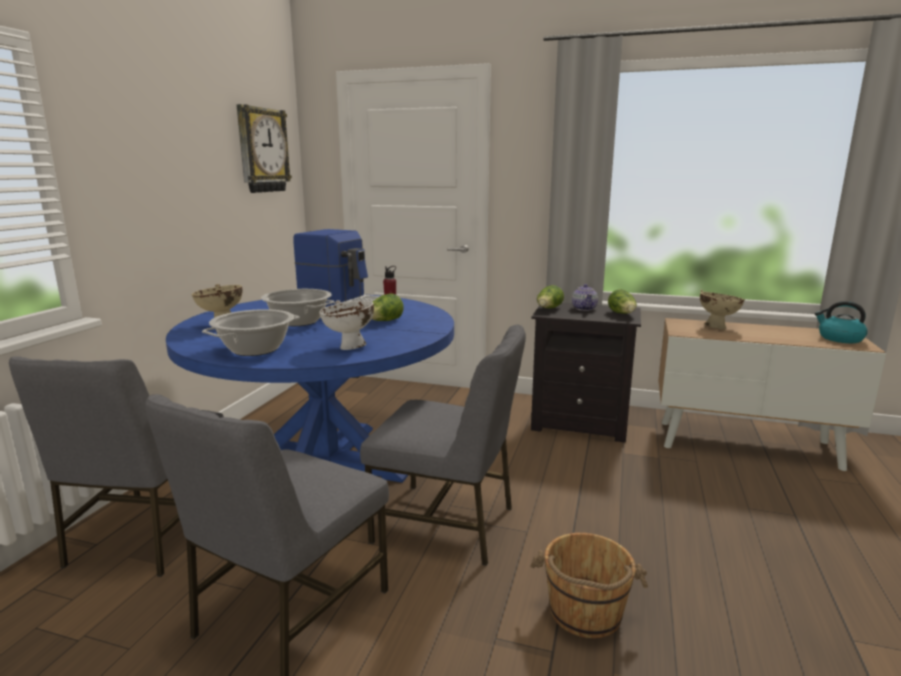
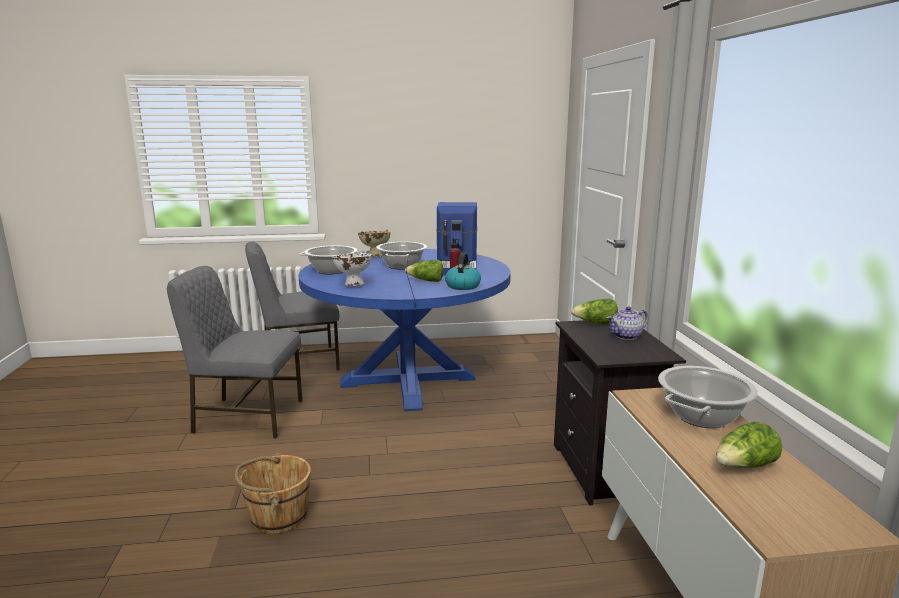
camera: 65 degrees right, 0 degrees up
(262, 150) = (507, 133): wall clock -> none
(447, 524) = (359, 440): grey chair -> none
(622, 314) = (630, 354): lettuce -> lettuce (744, 466)
(716, 327) = (702, 416): beige bowl -> cooking pot
(839, 338) = (795, 515): kettle -> kettle (462, 286)

